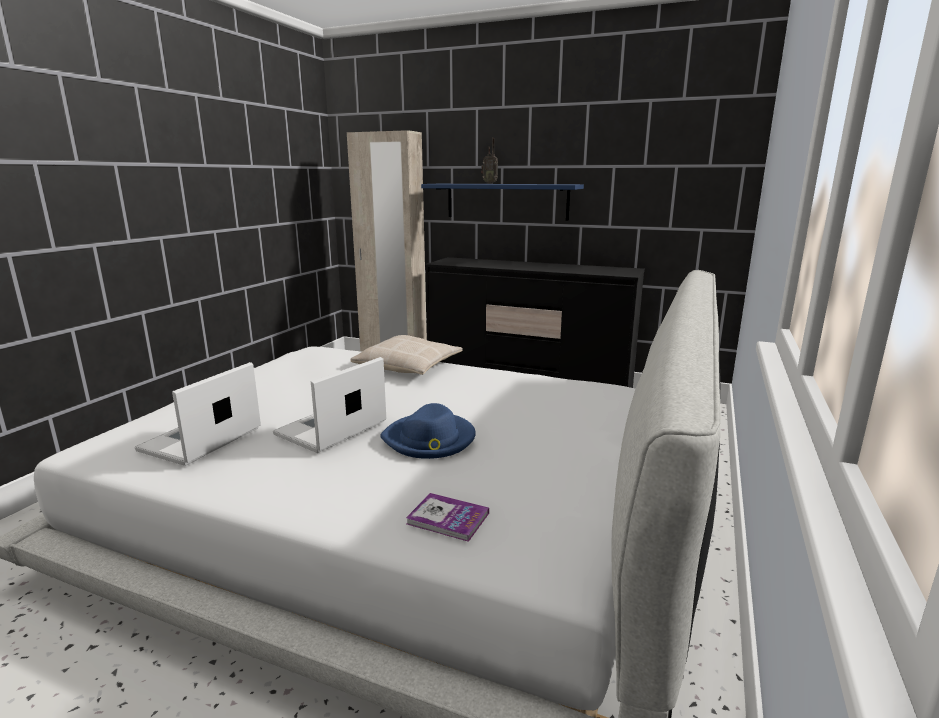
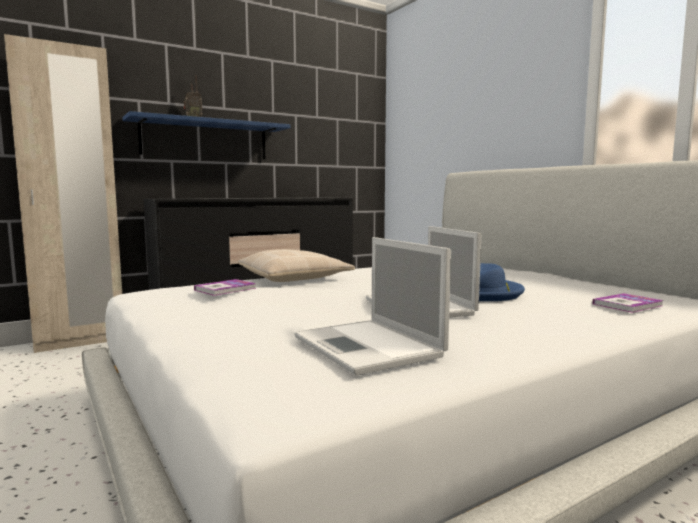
camera: 55 degrees left, 10 degrees down
(321, 364) = (225, 289): none -> book

